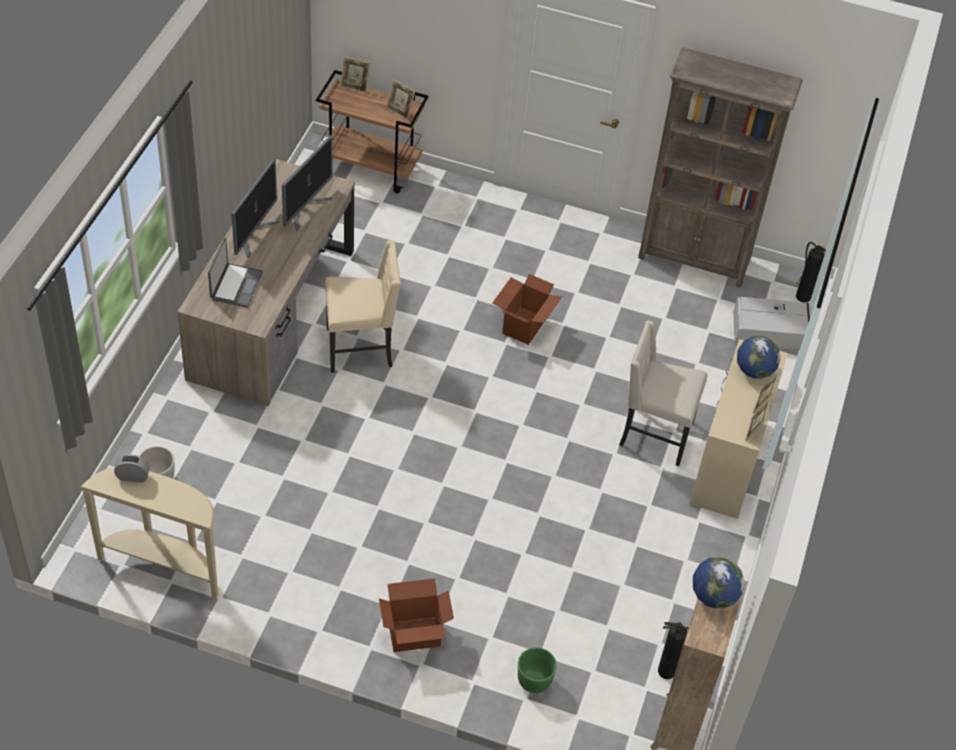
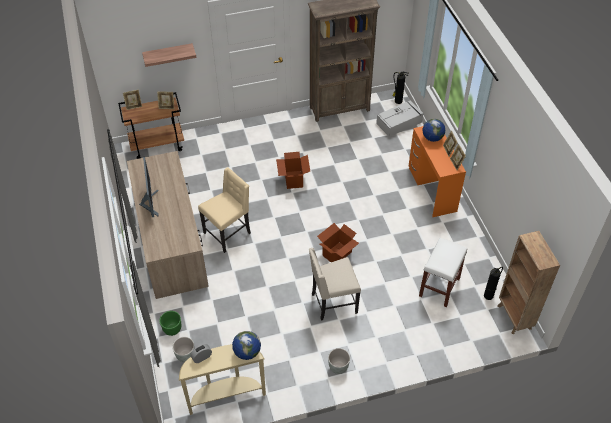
camera: 30 degrees left, 0 degrees up
(235, 286) = (164, 233): laptop -> none
(305, 208) = (165, 176): monitor -> none
(347, 626) = (338, 367): none -> grey planter
(414, 635) = (371, 351): cardboard box -> cardboard box (337, 254)
(431, 29) = (168, 54): none -> shelf
(533, 681) = (440, 337): green planter -> green planter (172, 329)
(602, 610) = (439, 286): none -> white stool
(654, 434) = (391, 195): beige chair -> beige chair (333, 303)
(713, 596) = (531, 241): globe -> globe (247, 352)
(729, 462) = (432, 189): beige desk -> orange desk

